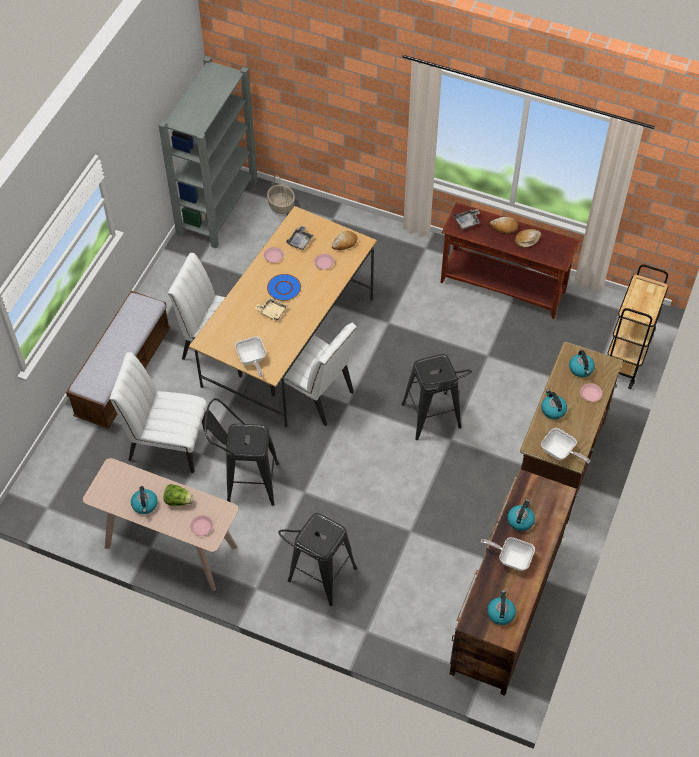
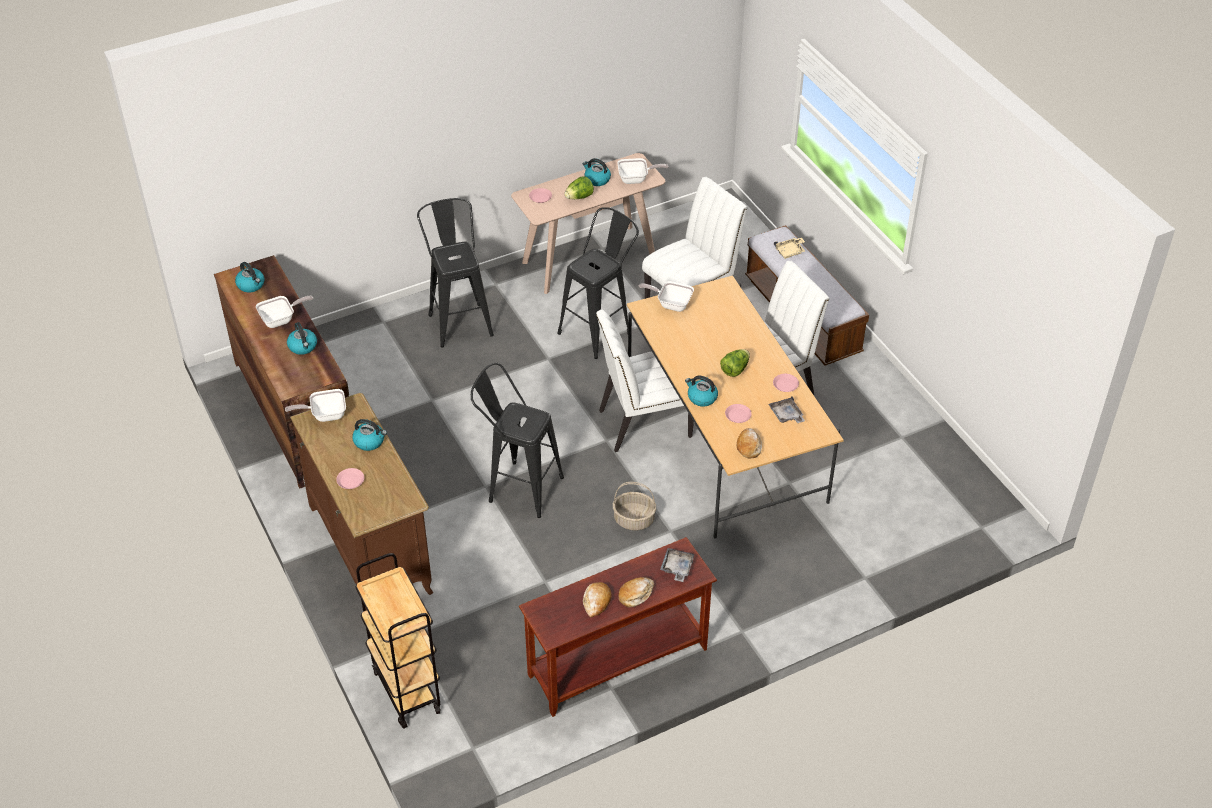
camera: 130 degrees right, 10 degrees down
(121, 479) = (636, 179): none -> frying pan
(217, 207) = (971, 492): grey bookcase -> none
(272, 311) = (714, 346): beige tray -> beige tray (790, 251)
(281, 205) = (927, 545): basket -> basket (634, 519)
(284, 288) = (735, 369): blue plate -> lettuce
(581, 369) = (383, 494): kettle -> kettle (701, 398)

